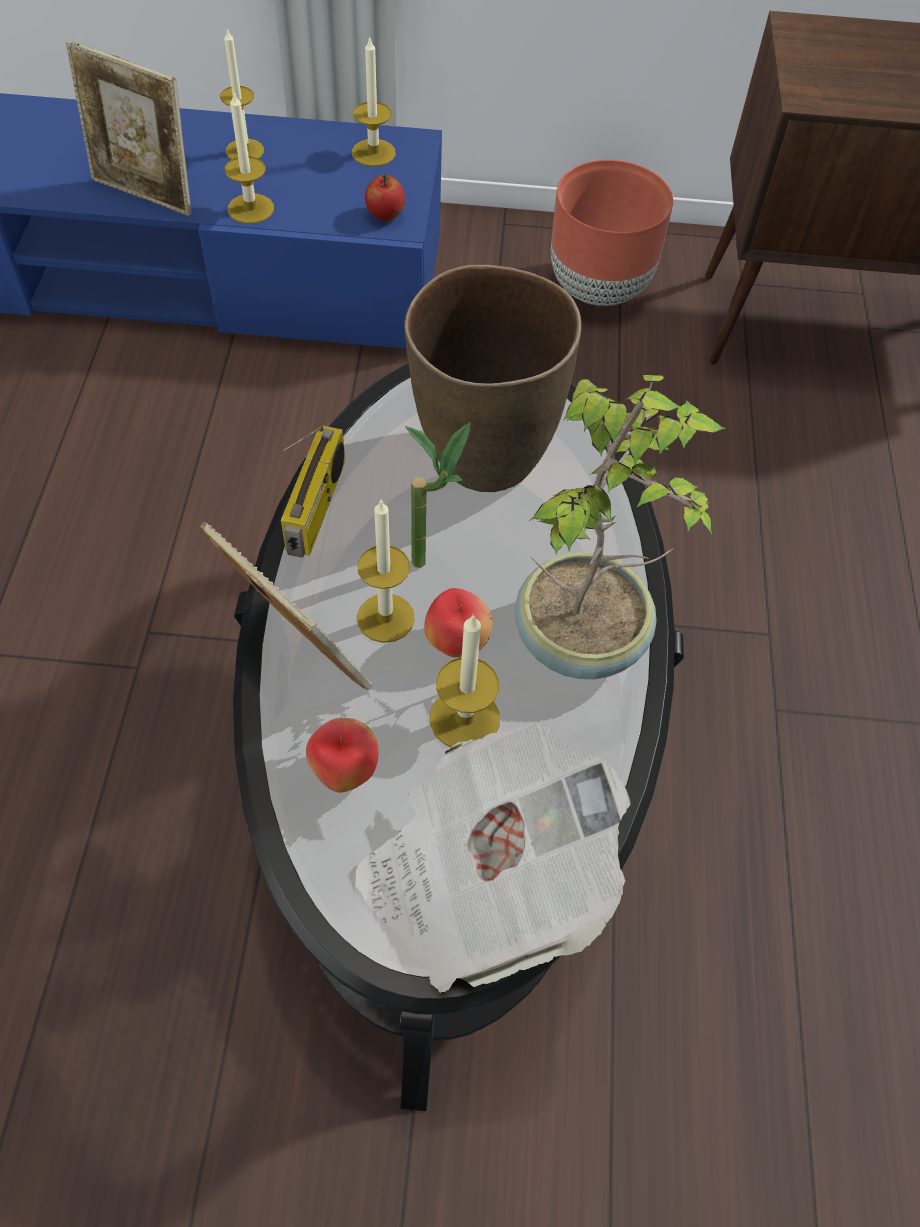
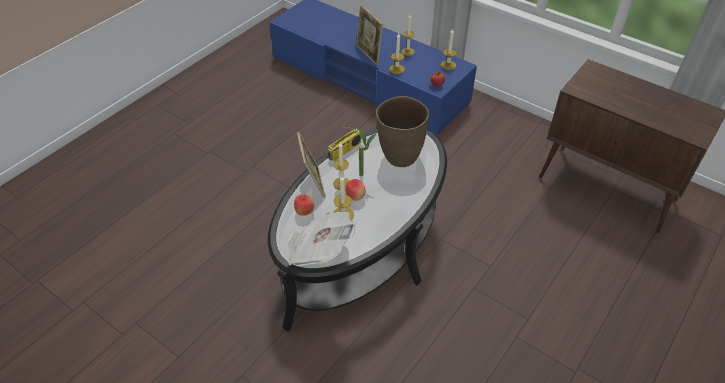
camera: 35 degrees right, 10 degrees down
(583, 639) = (390, 211): potted plant -> none
(597, 289) = (516, 138): brown planter -> none

